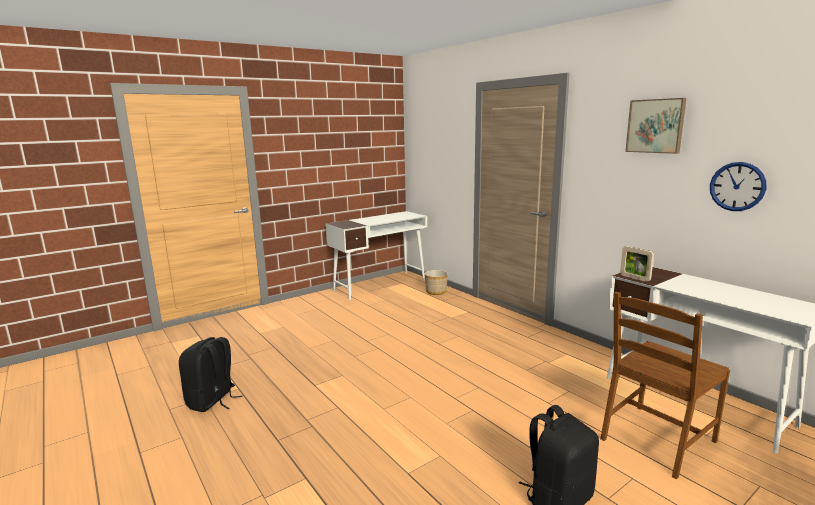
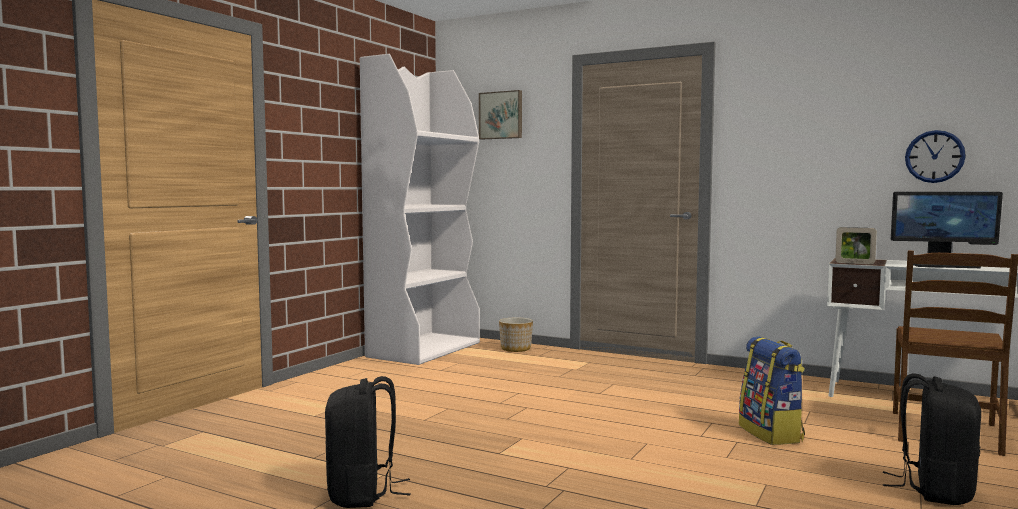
camera: 25 degrees left, 10 degrees down
(380, 285) = (424, 349): white desk -> white bookcase
(508, 408) = (771, 434): none -> backpack
(656, 126) = (834, 98): picture -> picture (501, 115)
(713, 292) = (943, 265): none -> monitor

